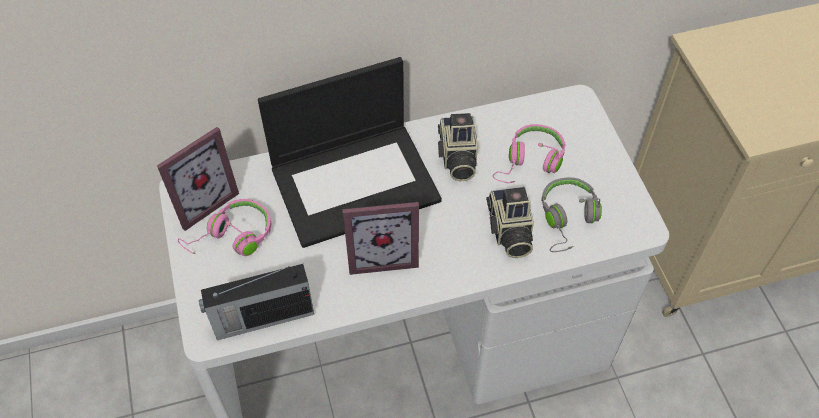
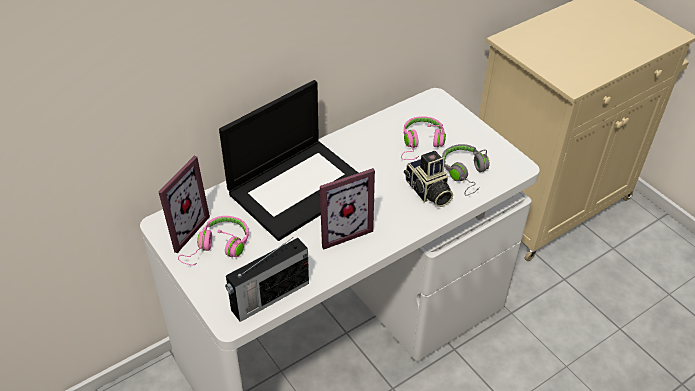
camera: 20 degrees left, 10 degrees down
(457, 158) = (367, 154): camera -> none

